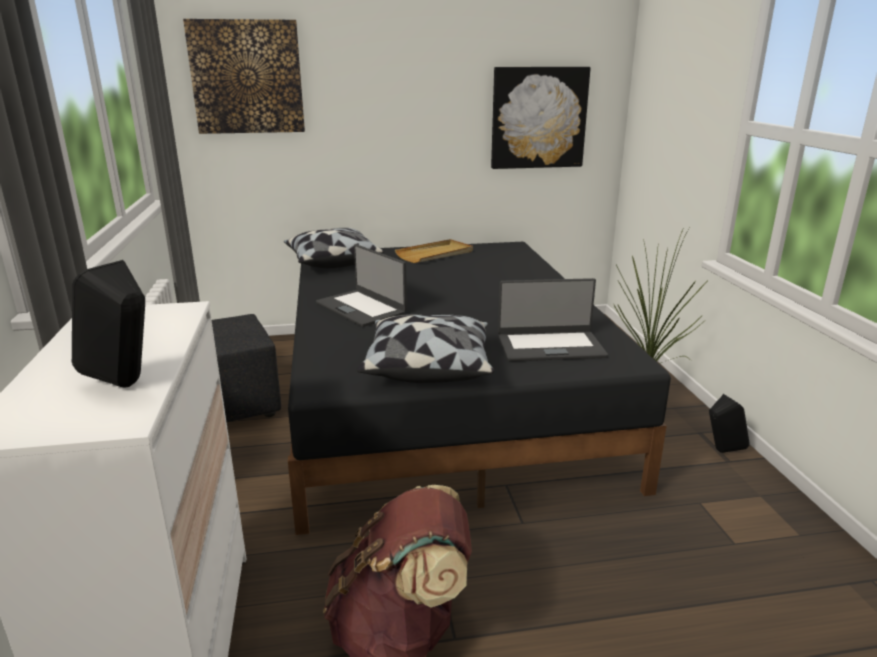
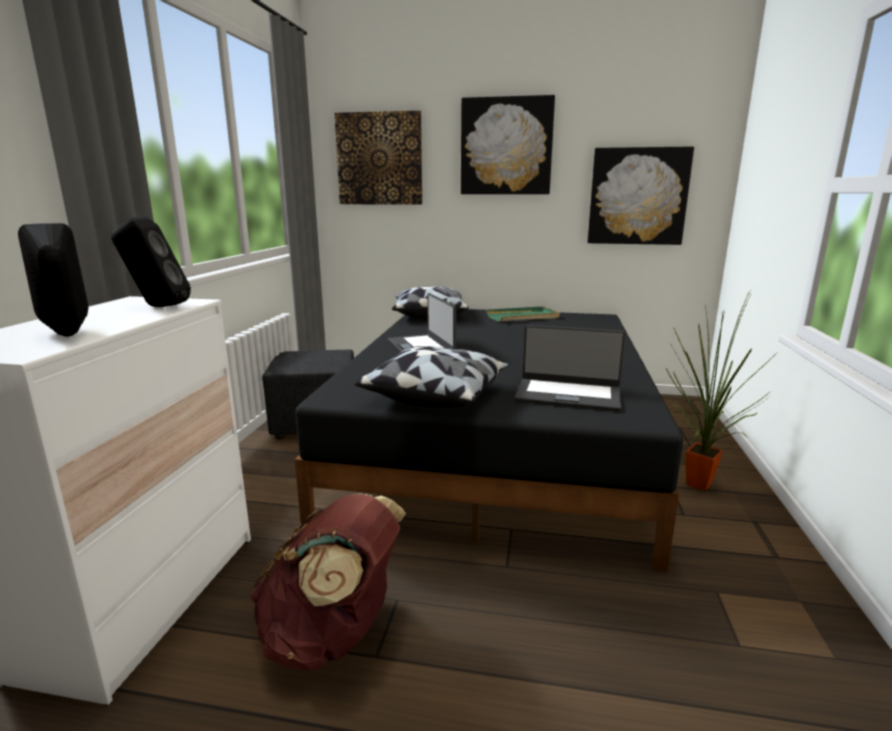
camera: 20 degrees right, 5 degrees down
(399, 64) = (506, 146): none -> picture
(435, 254) = (523, 317): beige tray -> green tray
(721, 452) = (772, 545): black speaker -> black speaker (156, 306)

